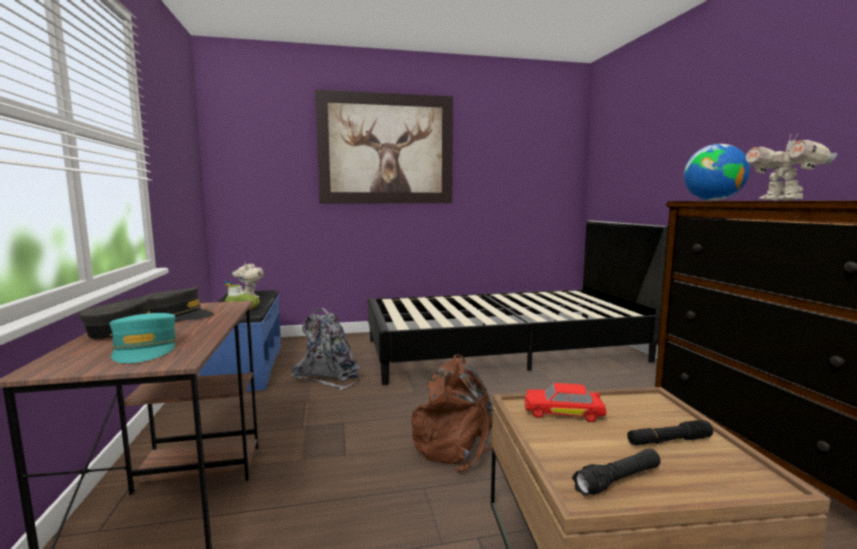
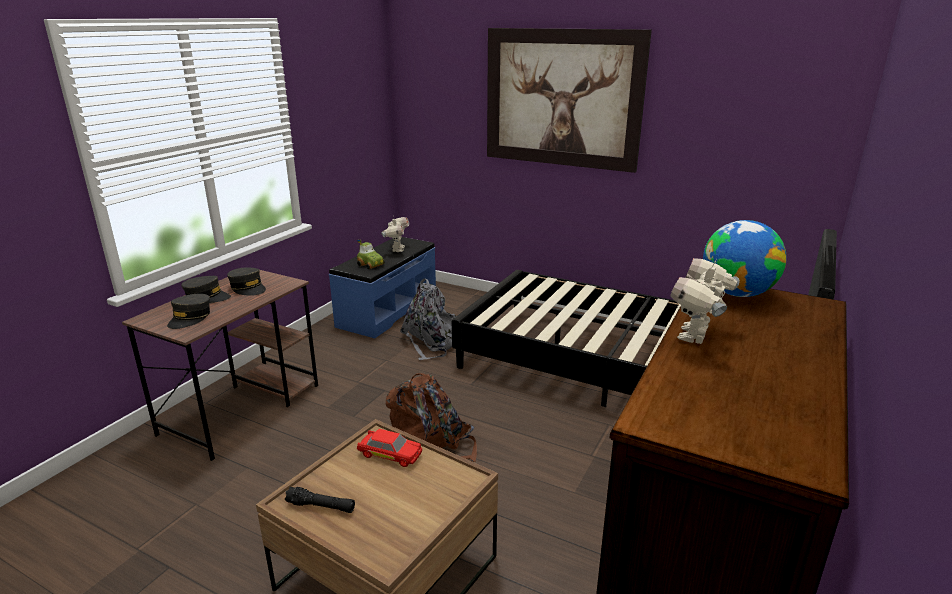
camera: 40 degrees right, 15 degrees up
(145, 349) = (190, 318): turquoise cap -> grey cap
(563, 412) = (389, 454): red toy car -> red toy car turned 150 degrees clockwise
(668, 441) = (401, 507): black flashlight -> none

